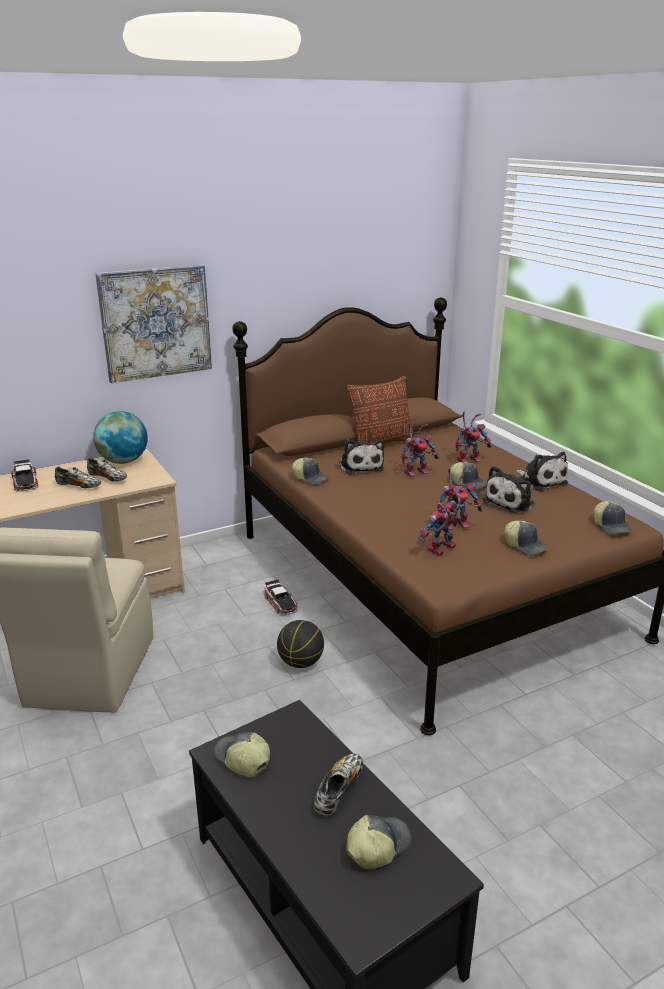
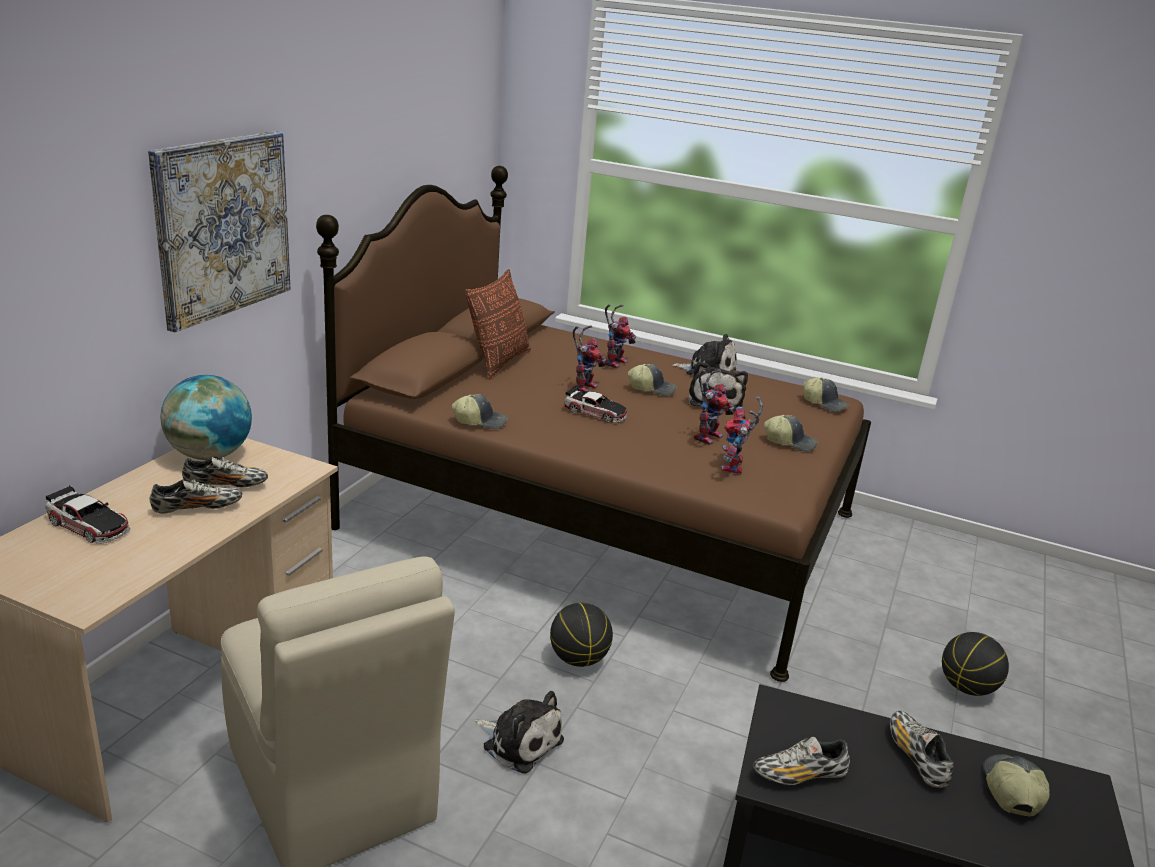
camera: 40 degrees left, 0 degrees up
(241, 760) = (799, 775): cap -> shoe
(280, 603) = (473, 598): toy car -> toy car (595, 412)
(360, 466) = (514, 393): plush toy -> plush toy (519, 741)
(588, 809) = (966, 687): none -> basketball

